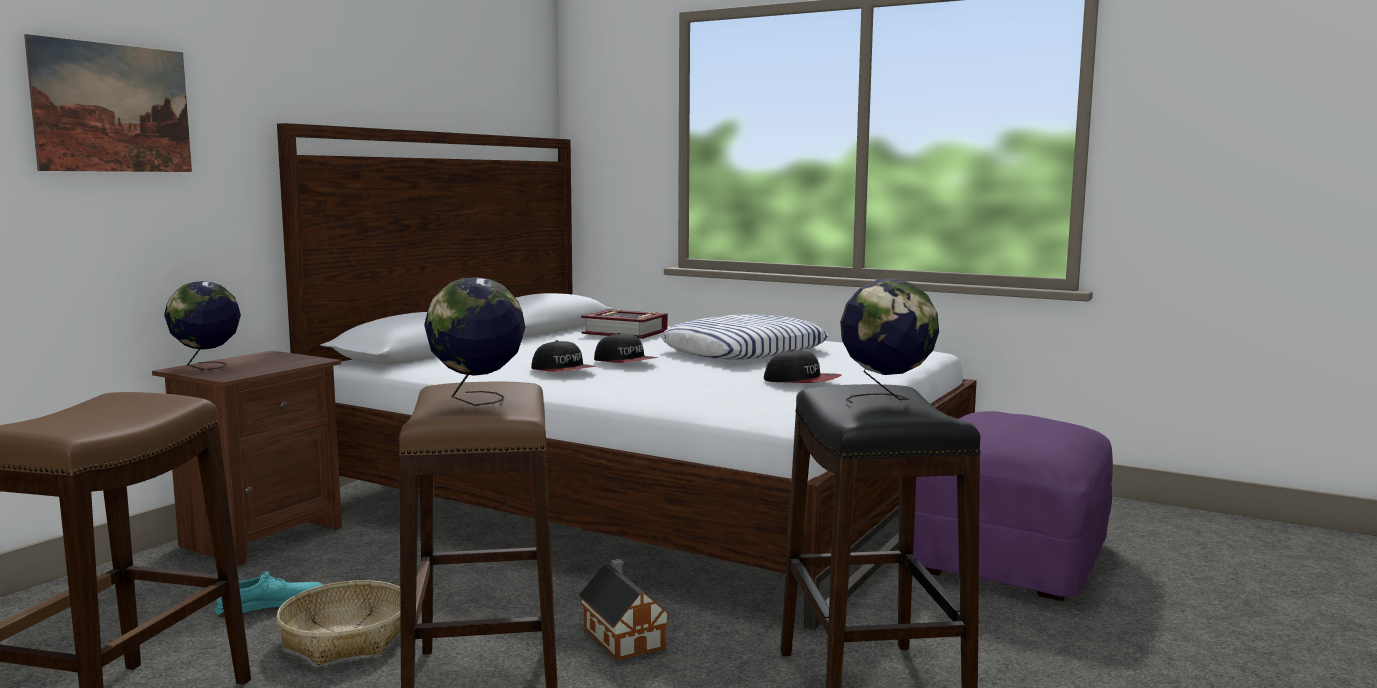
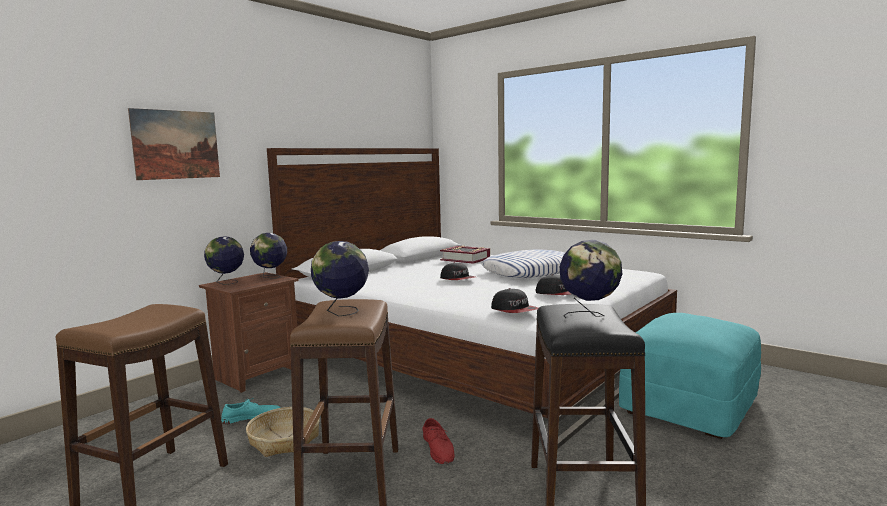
camera: 10 degrees right, 0 degrees up
(288, 358) = (270, 277): none -> globe
(563, 370) = (420, 285): cap -> cap (514, 310)
(623, 636) = (438, 448): toy house -> red shoe
(1006, 556) = (688, 405): purple ottoman -> turquoise ottoman

